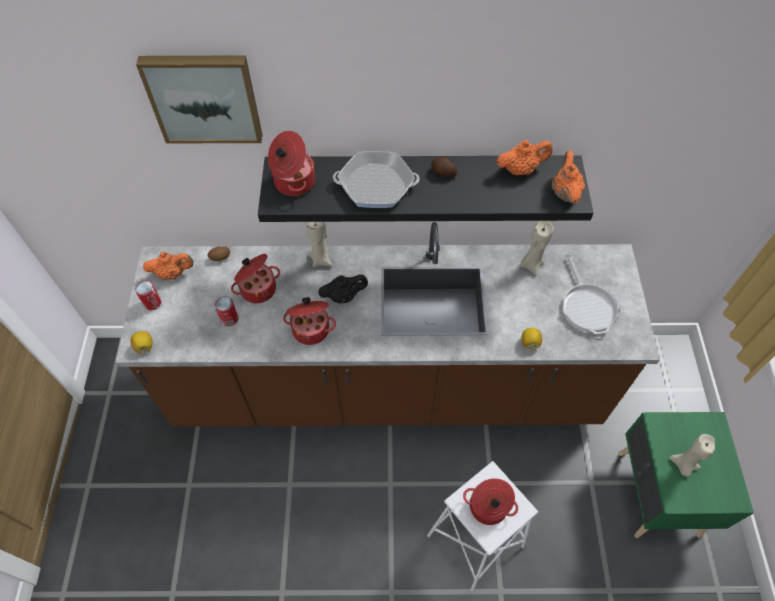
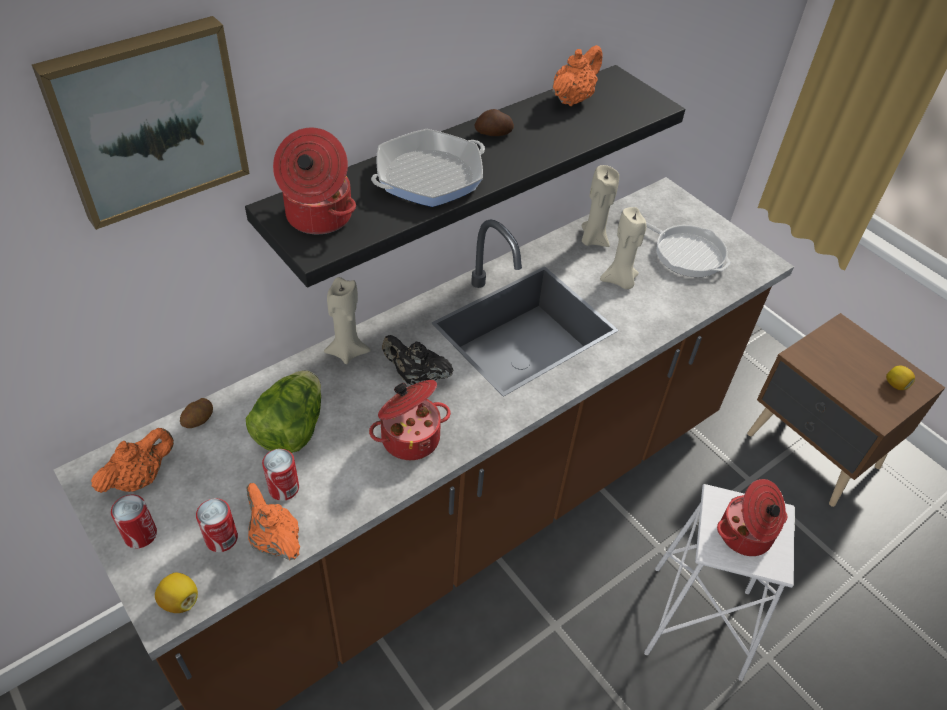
camera: 40 degrees left, 10 degrees down
(183, 327) = (221, 538): none -> can
(258, 288) = (291, 429): cooking pot -> lettuce
(344, 296) = (416, 378): black teapot -> black teapot turned 105 degrees counterclockwise
(530, 342) = (667, 315): lemon -> lemon (895, 385)
(564, 192) = (638, 102): orange teapot -> orange teapot (274, 540)
(656, 495) = (812, 453): green nightstand -> brown nightstand
(683, 465) = (856, 381): beige candle -> beige candle (620, 281)

